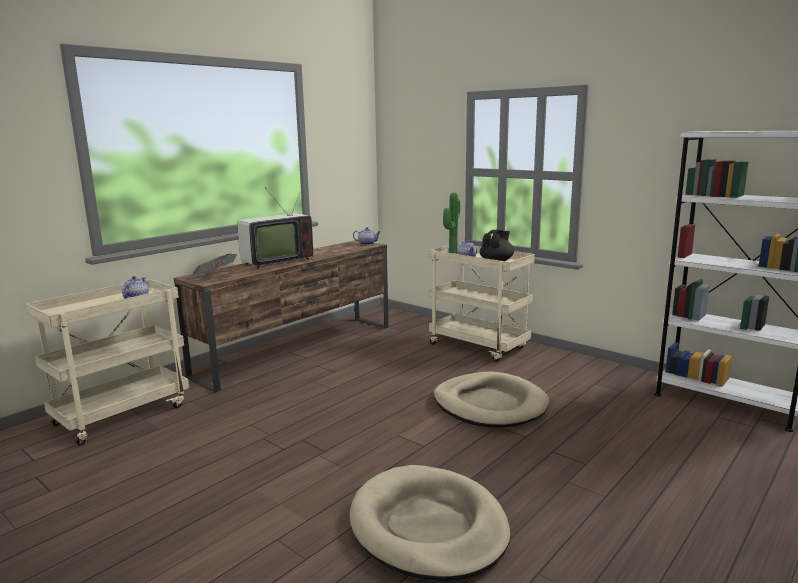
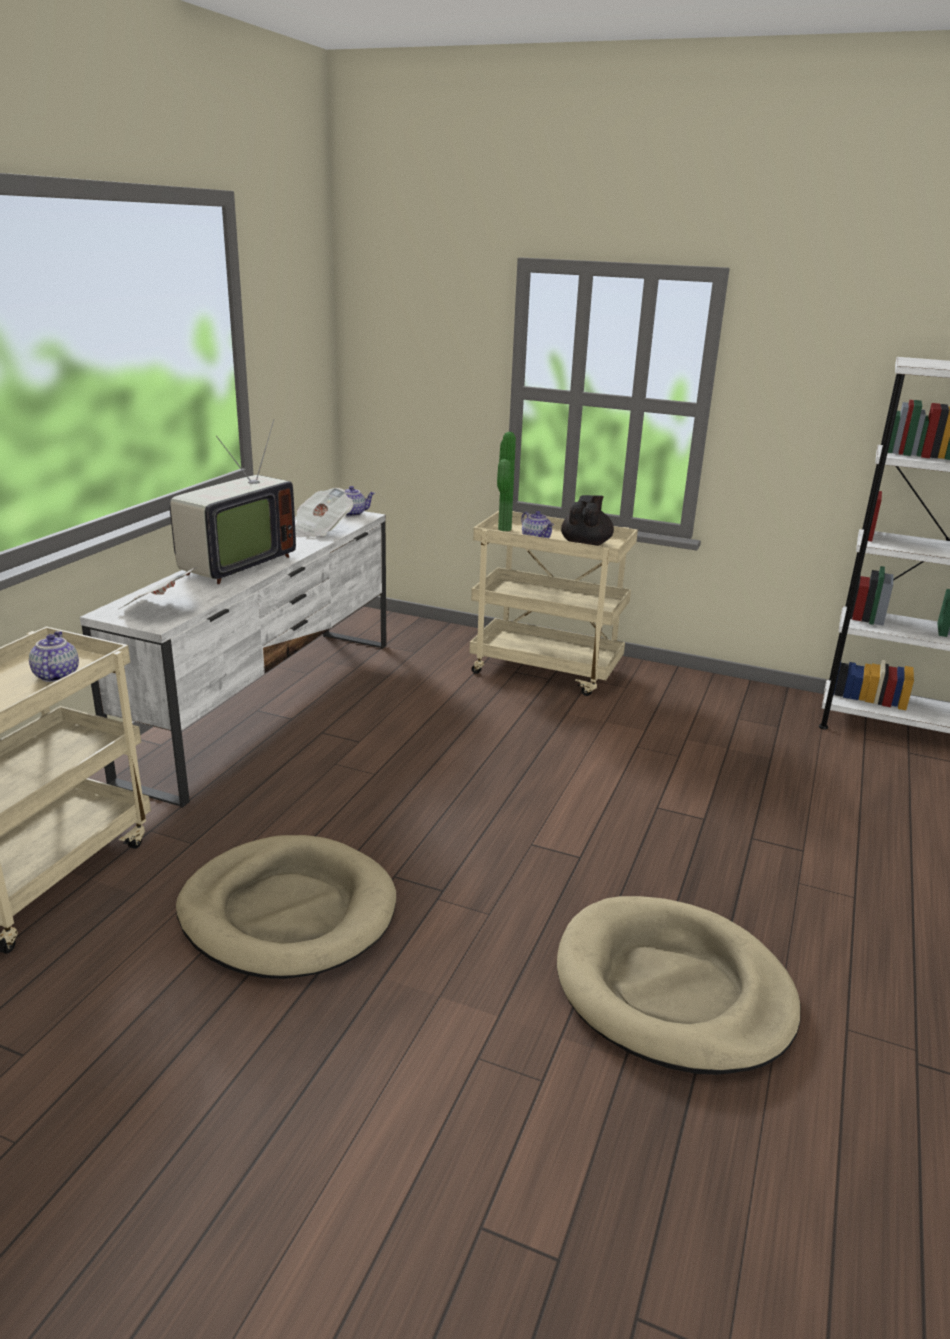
camera: 20 degrees left, 10 degrees up
(299, 350) = (269, 704): brown tv stand -> white tv stand
(340, 250) = (320, 530): none -> newspaper
(489, 404) = (625, 772): beige dog bed -> beige dog bed (288, 912)

